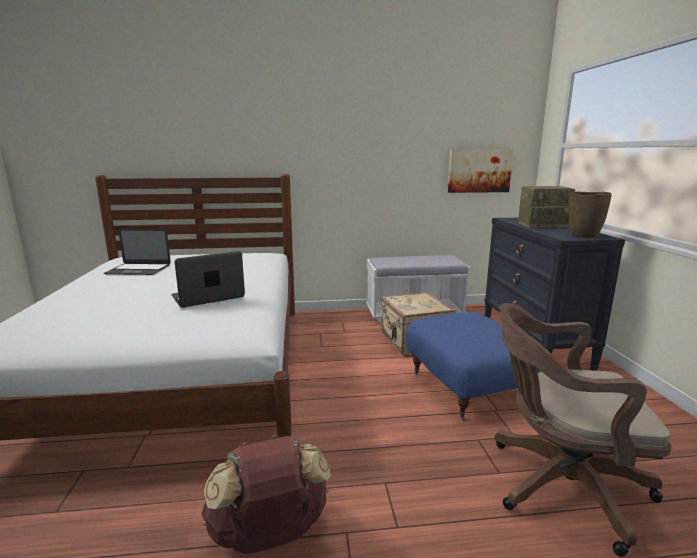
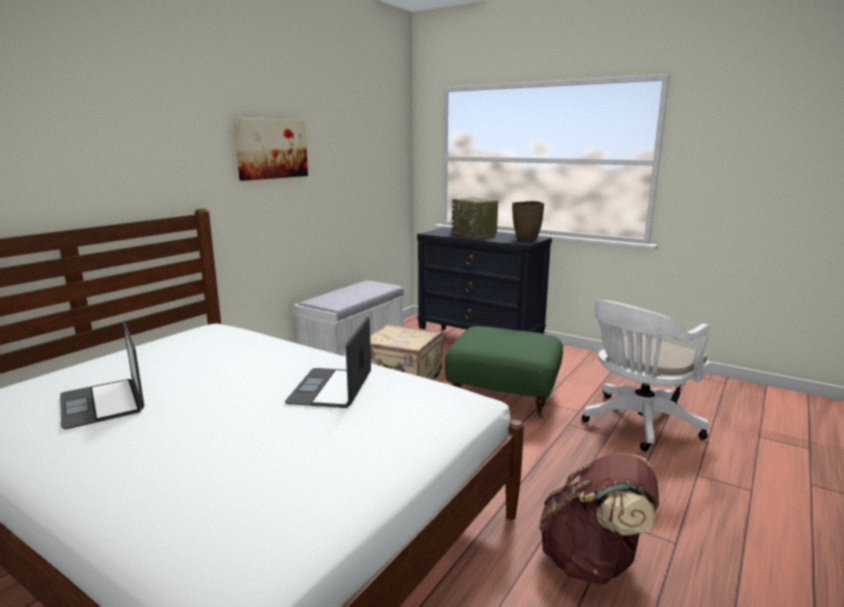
camera: 50 degrees left, 0 degrees up
(138, 269) = (102, 403): laptop -> laptop turned 105 degrees clockwise
(467, 389) = (504, 396): blue ottoman -> green ottoman
(479, 171) = (376, 185): picture -> picture (271, 149)
(543, 225) = (474, 234): radio -> radio turned 105 degrees clockwise
(558, 485) = (637, 424): brown office chair -> white office chair

